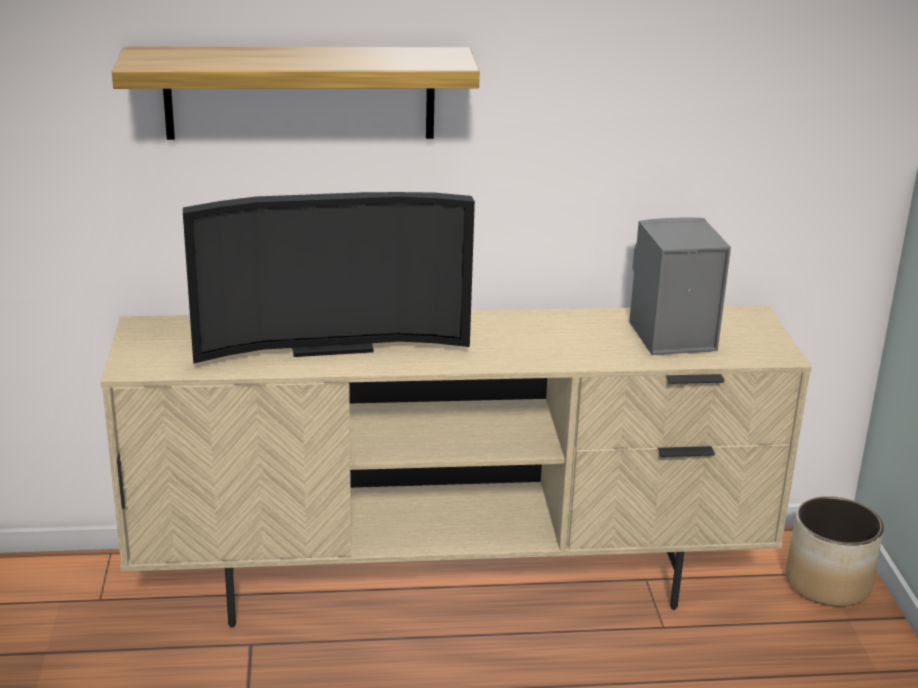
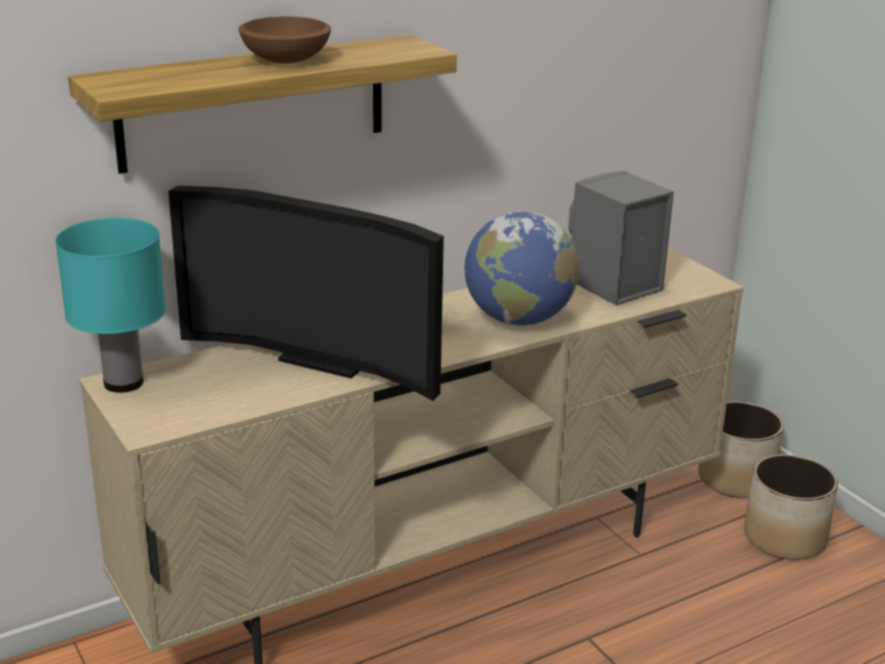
camera: 25 degrees left, 0 degrees up
(150, 327) = (124, 382): none -> turquoise table lamp
(317, 56) = (287, 60): none -> brown bowl
(329, 344) = (325, 358): television -> television turned 60 degrees clockwise
(541, 348) = (518, 320): none -> globe
(834, 656) = (785, 538): none -> planter

